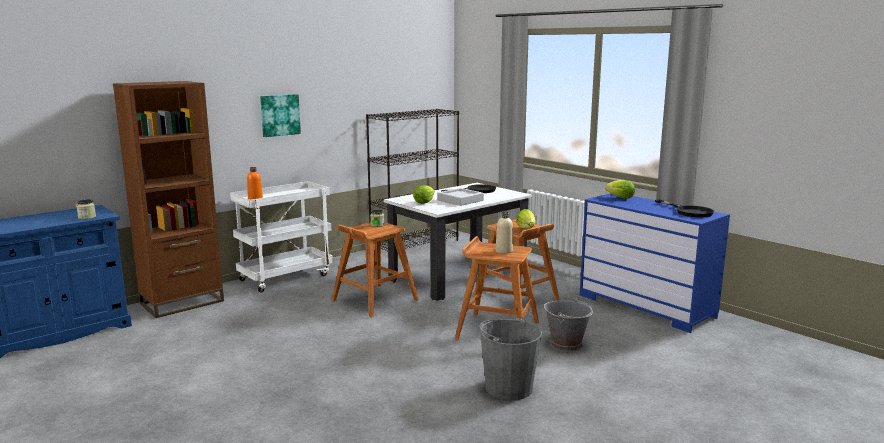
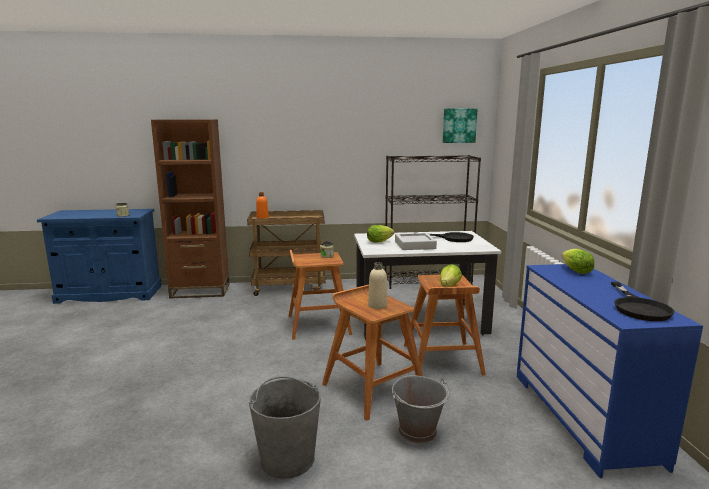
camera: 35 degrees right, 0 degrees up
(279, 115) = (301, 151): picture -> picture (459, 125)
(286, 277) = (289, 288): white cart -> brown cart

